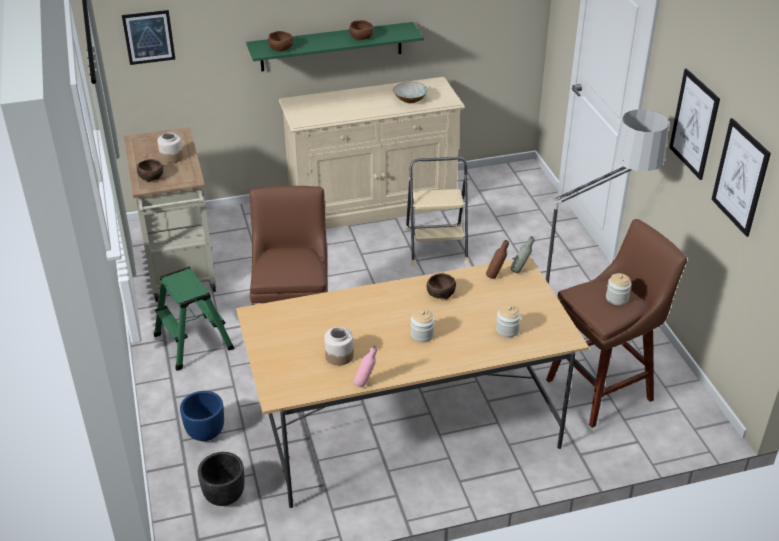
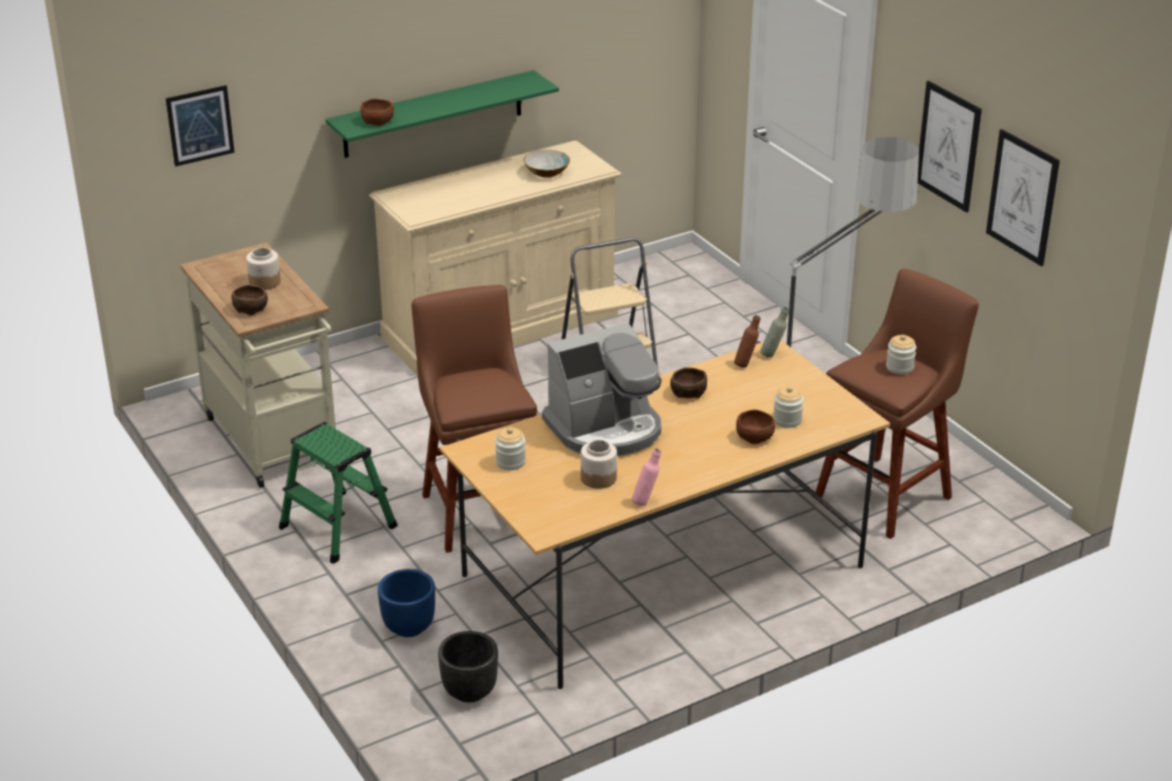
camera: 15 degrees left, 5 degrees down
(361, 37) = (477, 96): brown bowl -> brown bowl (755, 437)
(364, 314) = (605, 429): none -> coffee machine
(422, 335) = (688, 440): jar -> jar (510, 462)

